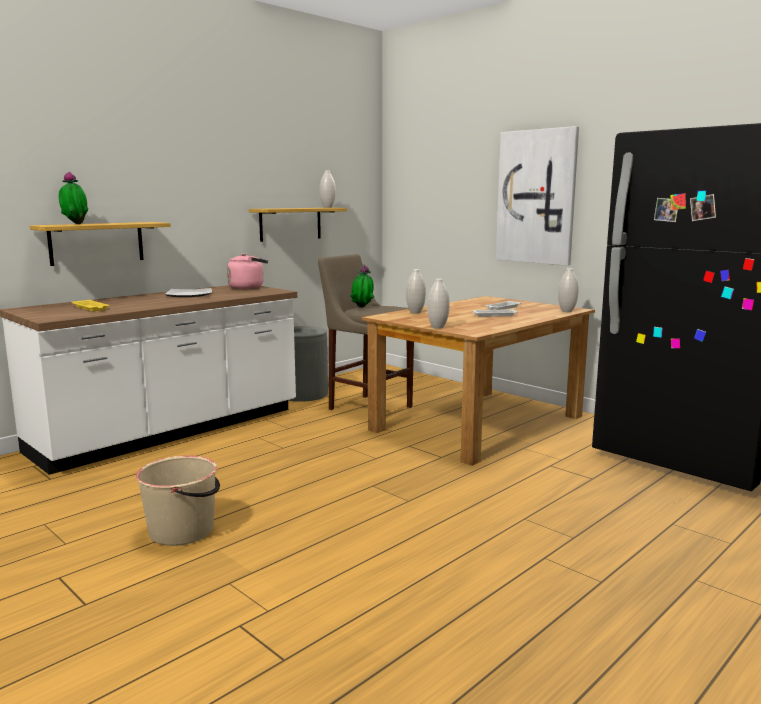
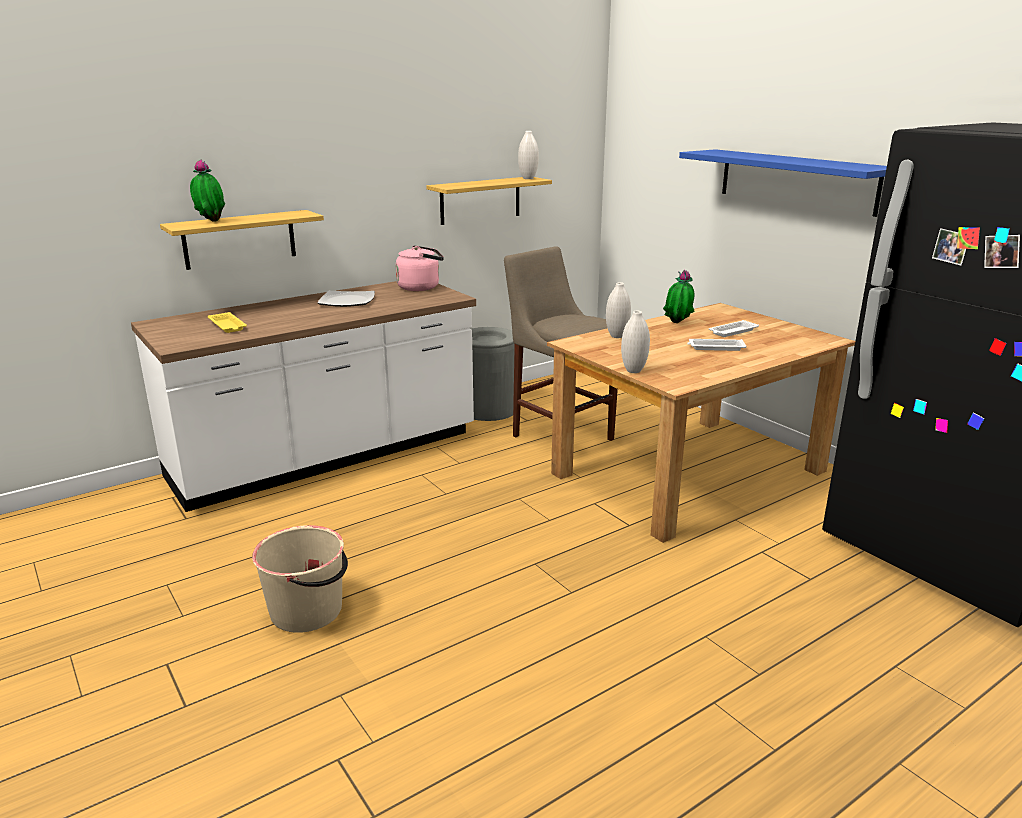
camera: 10 degrees right, 10 degrees up
(362, 308) = (556, 320): potted plant -> potted plant (677, 324)
(536, 197) = (796, 181): picture -> blue shelf
(567, 311) = (816, 344): white vase -> none

